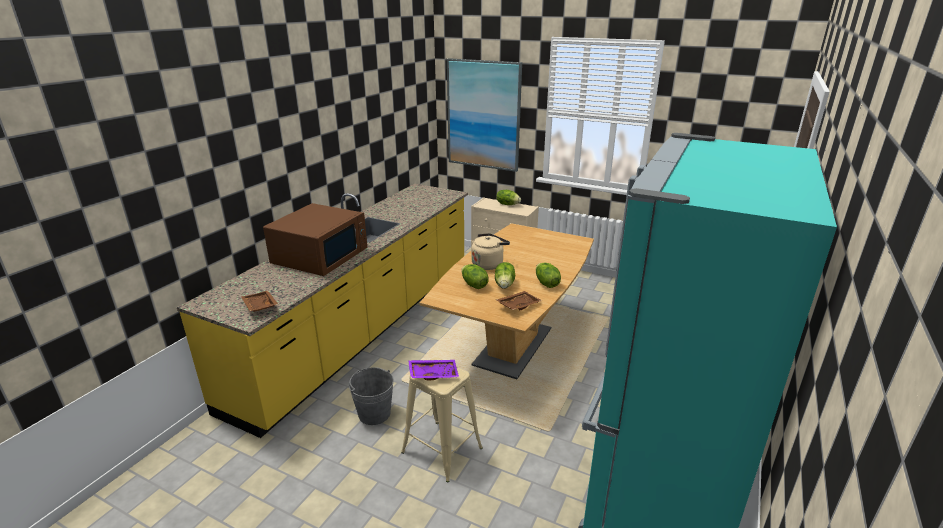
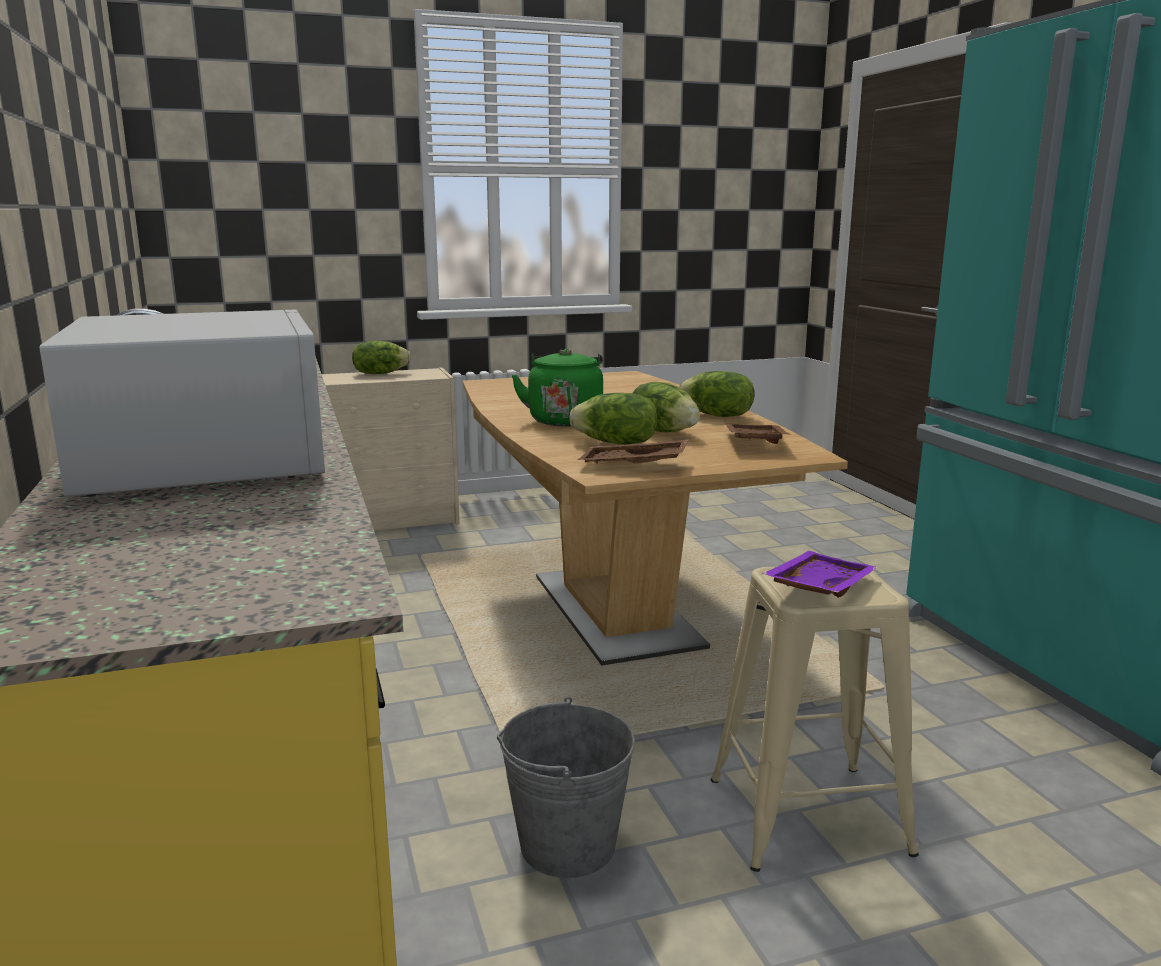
camera: 45 degrees left, 10 degrees down
(259, 306) = (275, 566): brown tray -> brown tray (633, 466)
(321, 256) = (205, 458): brown microwave -> white microwave
(483, 115) = (271, 187): picture -> none
(488, 264) = (565, 420): beige kettle -> green kettle

